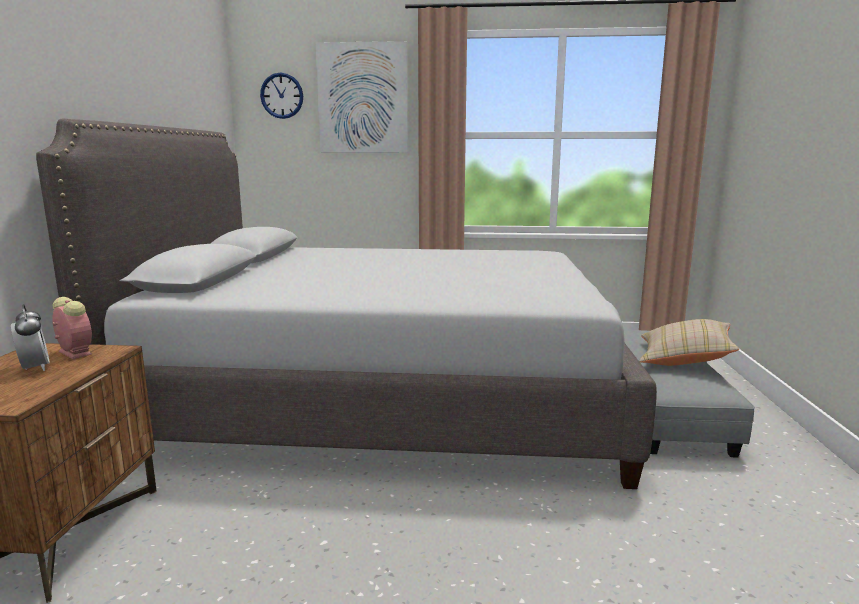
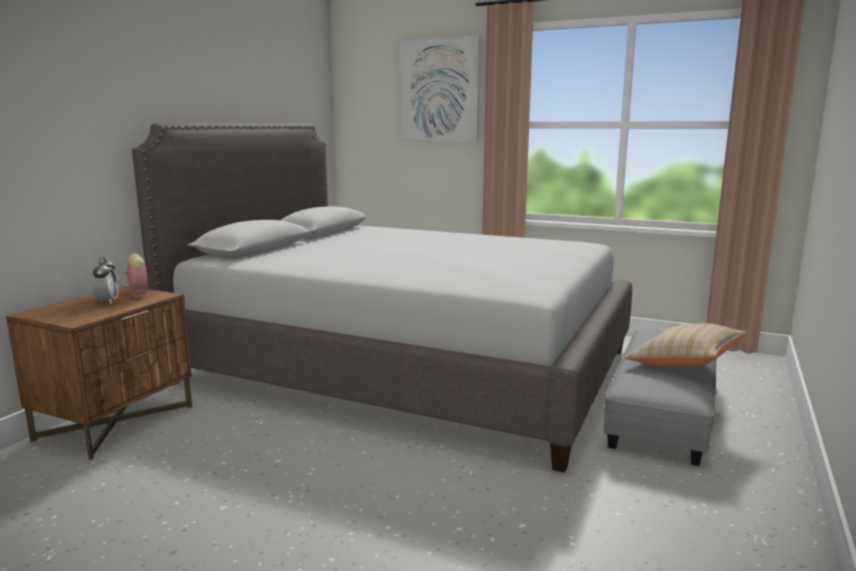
camera: 20 degrees right, 0 degrees up
(282, 95) = (372, 89): wall clock -> none

